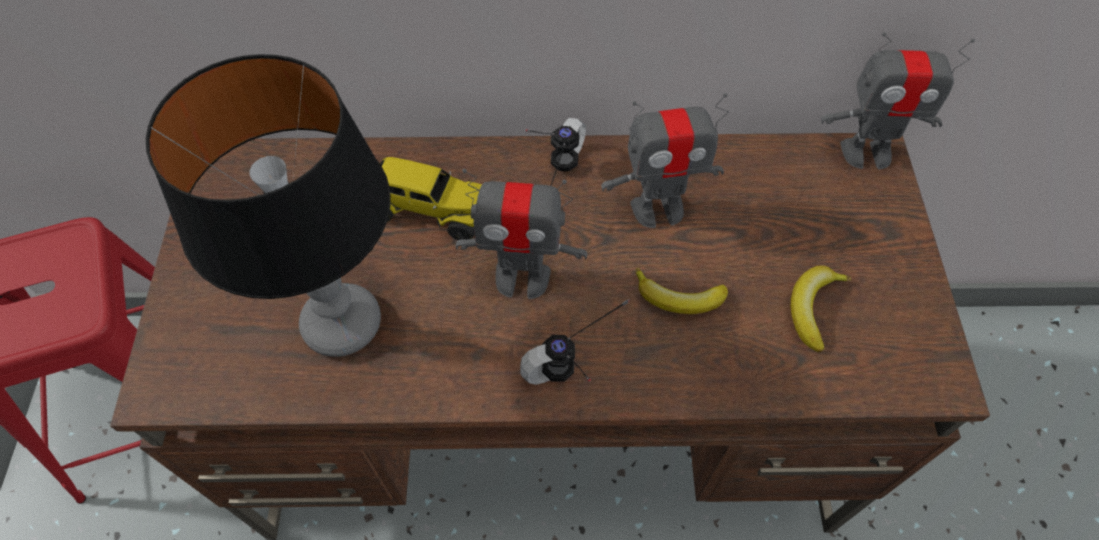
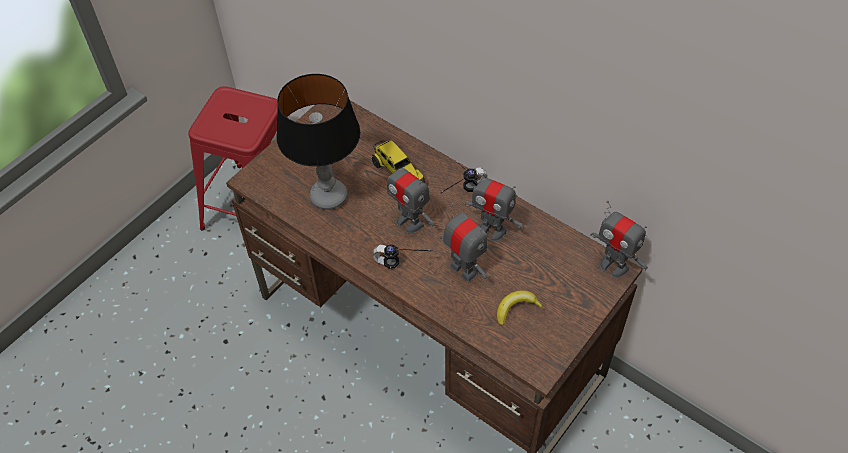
camera: 40 degrees right, 5 degrees down
(678, 298) = (464, 269): banana -> toy robot

